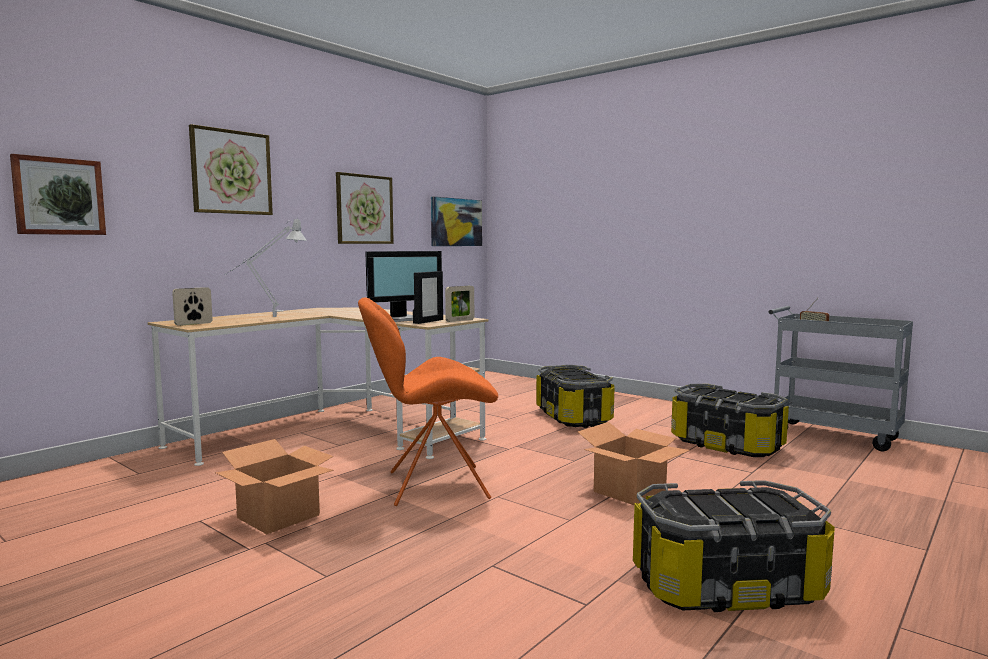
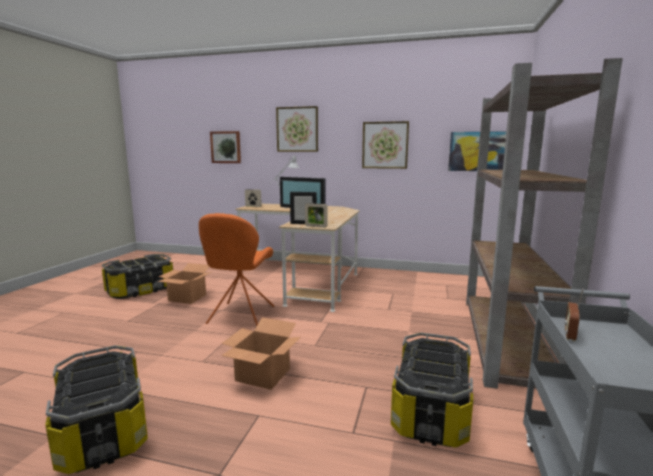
camera: 65 degrees right, 5 degrees up
(432, 485) = (240, 316): orange chair -> orange chair turned 135 degrees counterclockwise
(574, 417) = (424, 328): storage box -> storage box (140, 290)
(621, 402) = (506, 339): none -> brown bookcase

